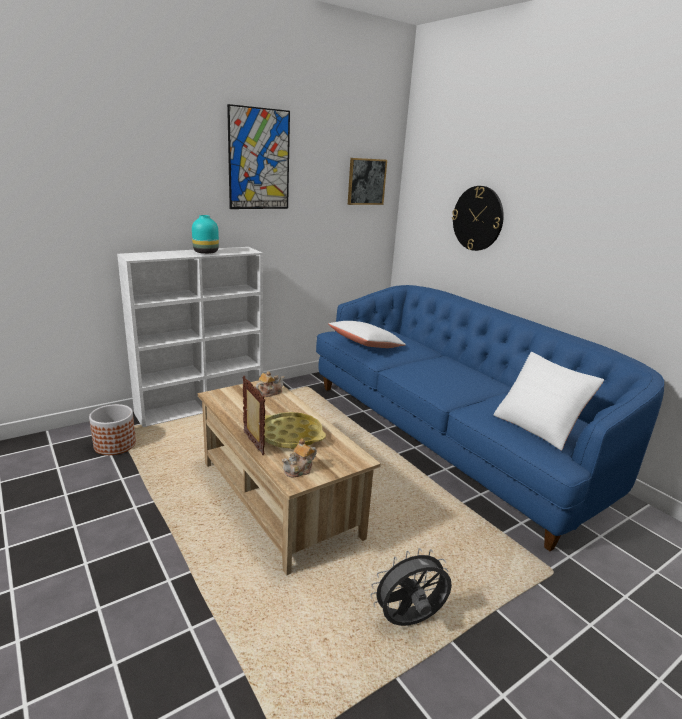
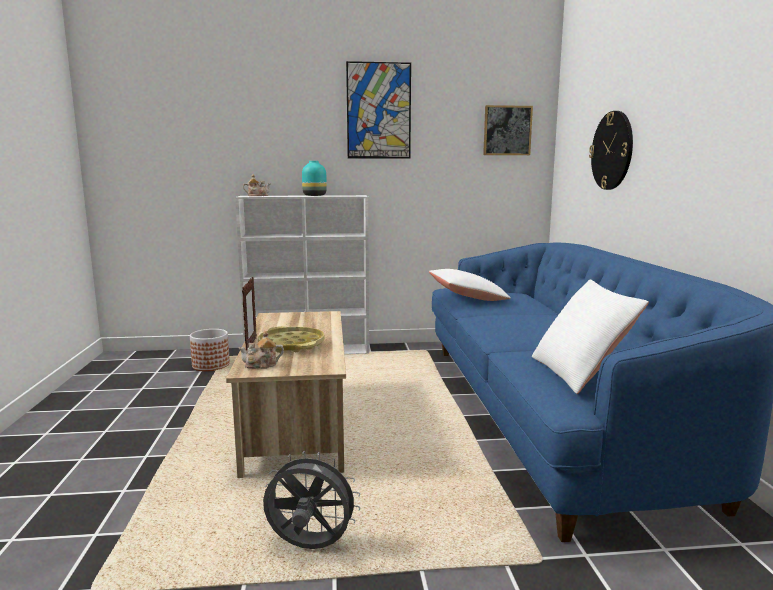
camera: 30 degrees right, 10 degrees down
(270, 392) = (320, 319): teapot -> teapot (257, 196)

